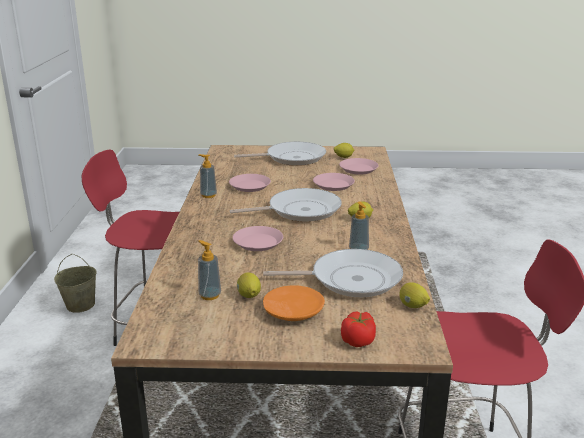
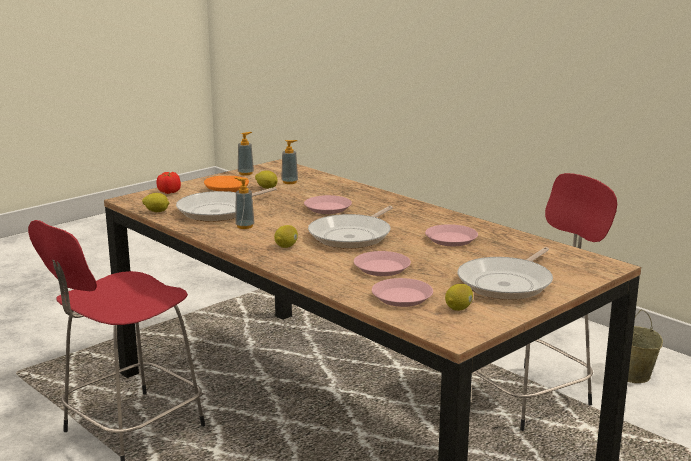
camera: 135 degrees right, 5 degrees down
(208, 195) = (457, 221): soap dispenser -> soap dispenser (245, 173)

